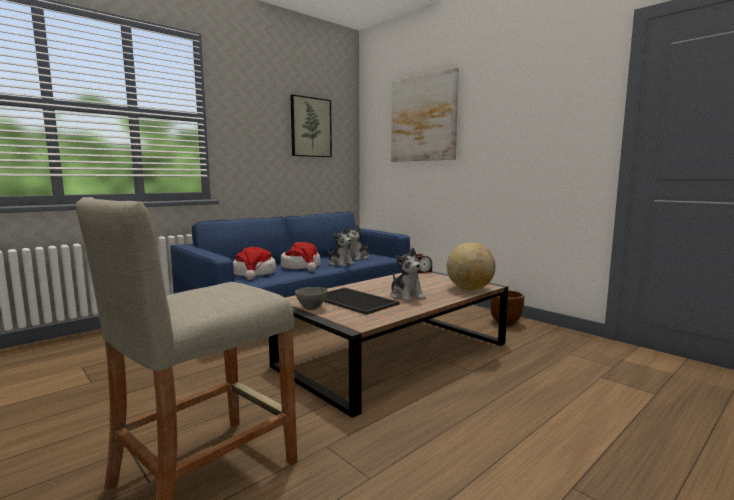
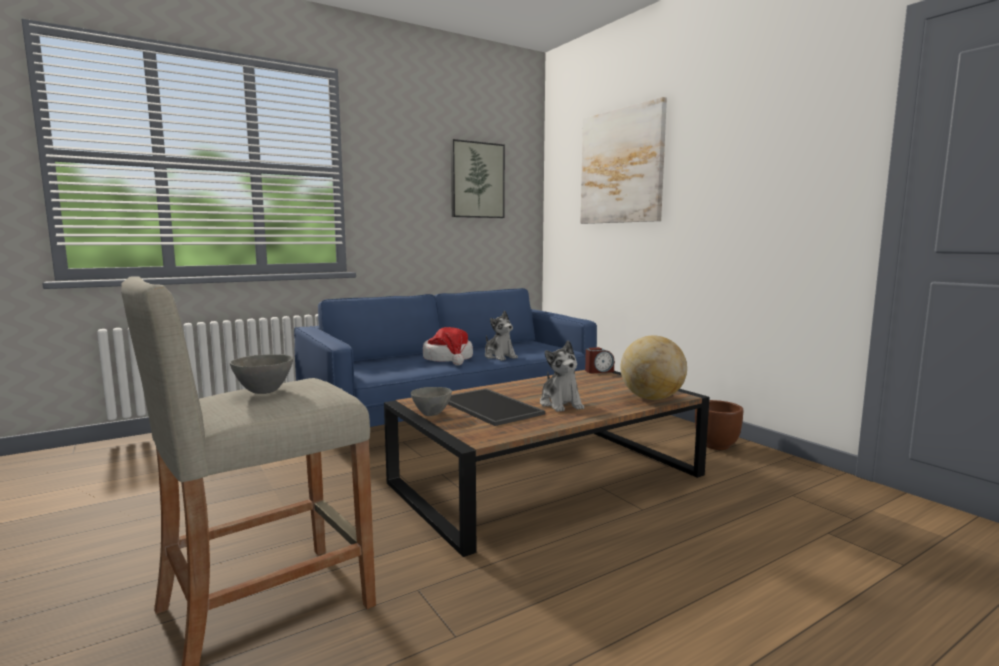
camera: 10 degrees right, 0 degrees up
(201, 293) = (264, 391): none -> grey bowl
(254, 274) = (387, 365): hat -> none
(358, 258) = (527, 349): plush toy -> none

